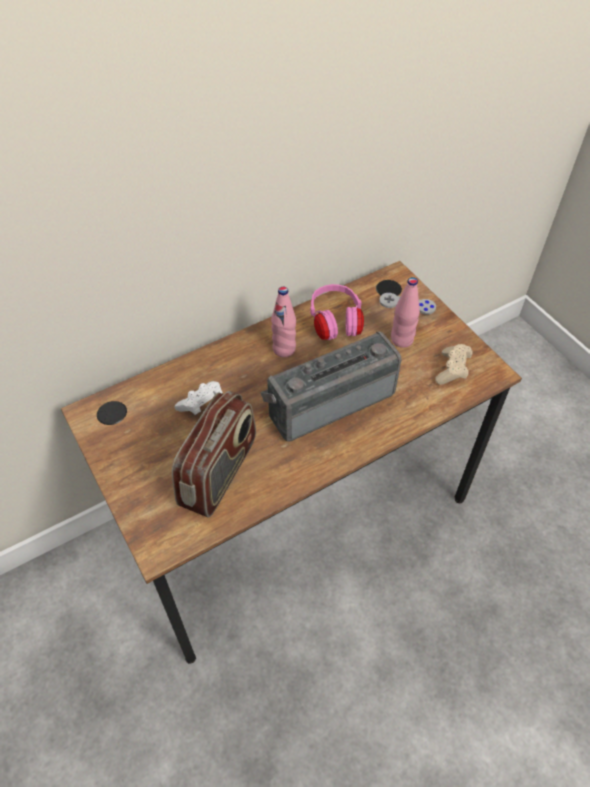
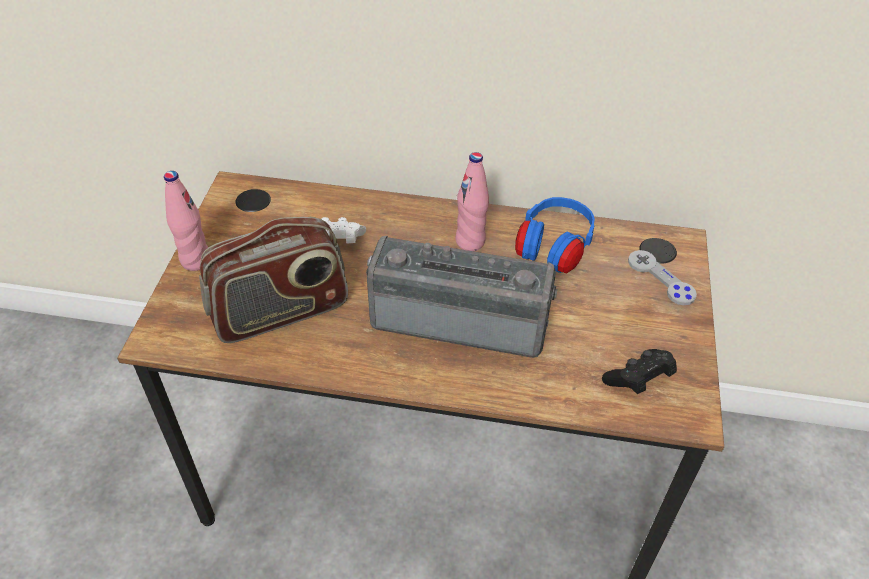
camera: 40 degrees right, 5 degrees down
(335, 324) = (553, 250): pink headphones -> blue headphones
(401, 340) = (612, 310): pink bottle -> pink bottle (196, 260)
(452, 370) = (638, 380): beige game controller -> black game controller

